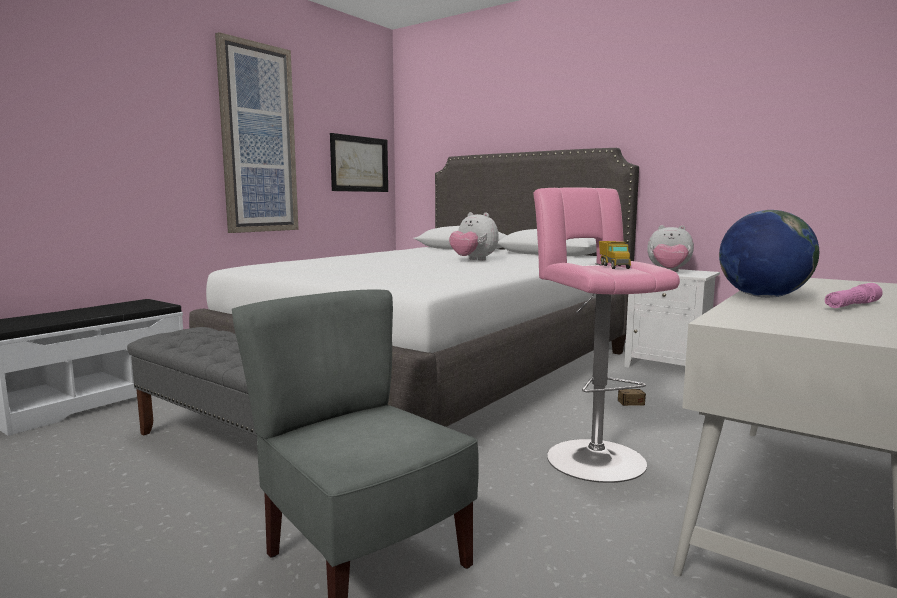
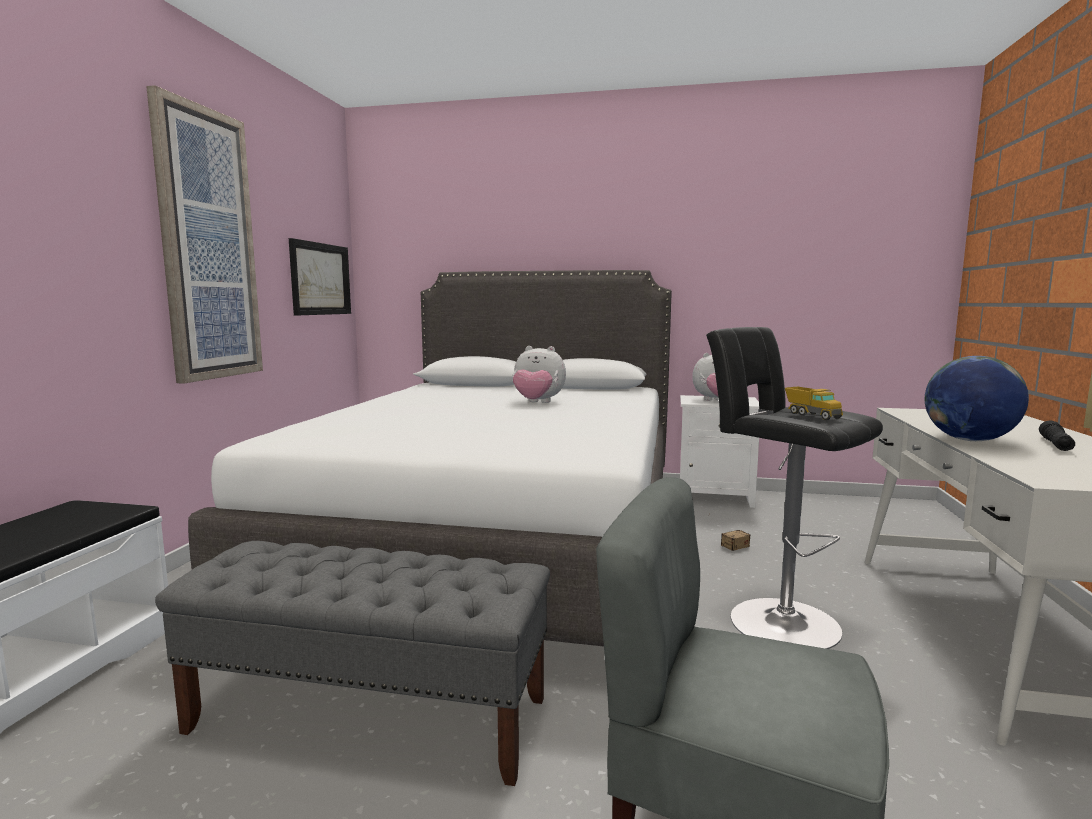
camera: 25 degrees left, 0 degrees up
(591, 456) = (776, 620): pink stool -> black stool
(852, 306) = (1055, 445): pink flashlight -> black flashlight

